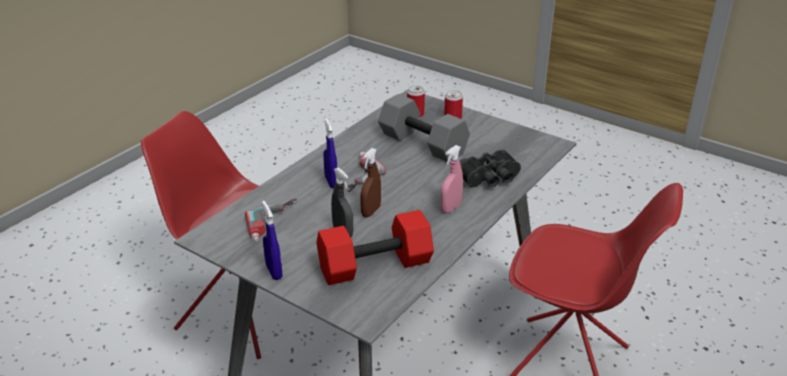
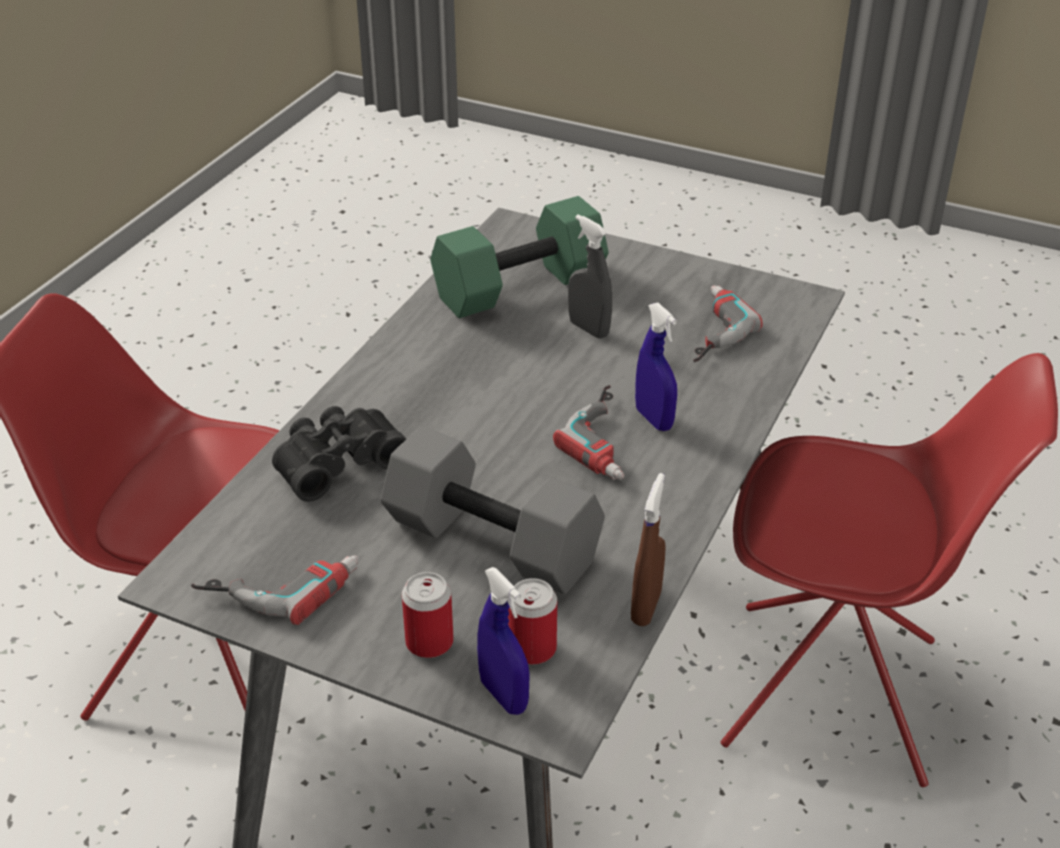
camera: 170 degrees right, 5 degrees up
(274, 272) = (662, 265): blue spray bottle -> blue spray bottle (503, 696)
(371, 211) = (555, 368): brown spray bottle -> brown spray bottle (646, 607)
(375, 264) = (519, 288): red dumbbell -> green dumbbell
(450, 208) = (413, 390): pink spray bottle -> none
(511, 140) = (280, 582): none -> power drill

